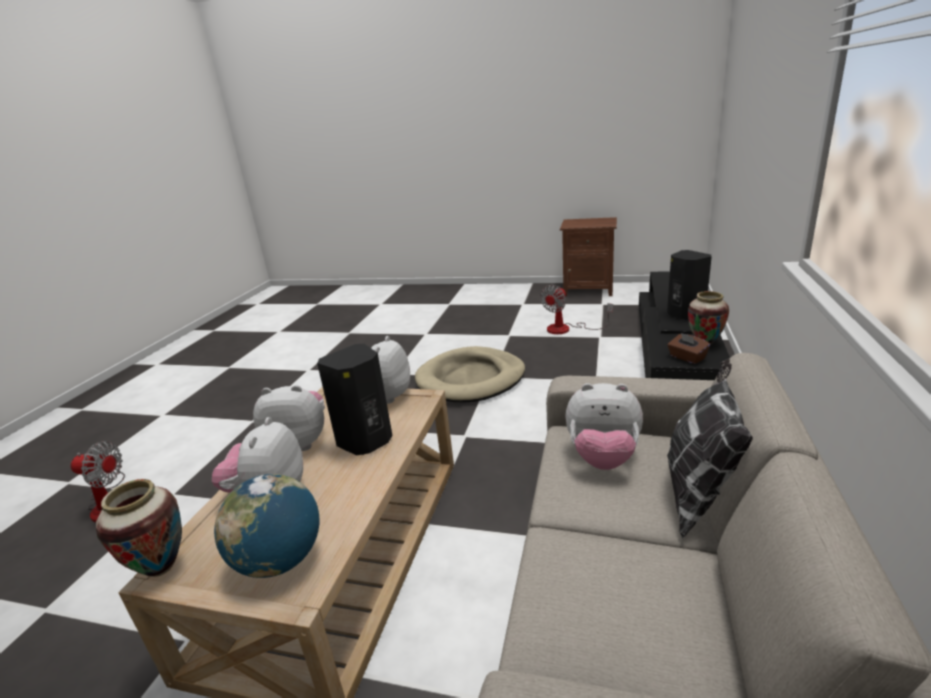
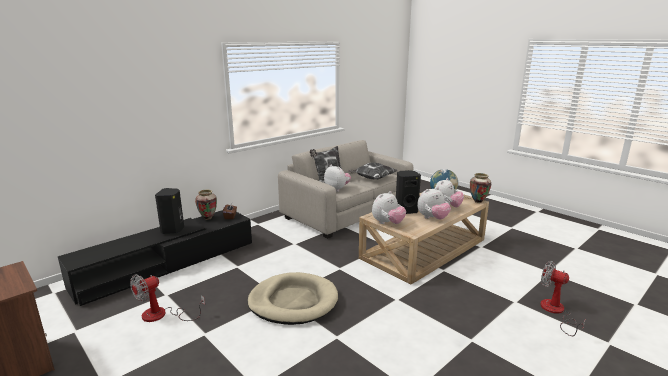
camera: 150 degrees left, 5 degrees down
(300, 442) = (432, 218): plush toy -> plush toy turned 60 degrees counterclockwise
(567, 329) = (162, 315): fan -> fan turned 150 degrees clockwise
(590, 580) = (372, 179): none -> pillow

